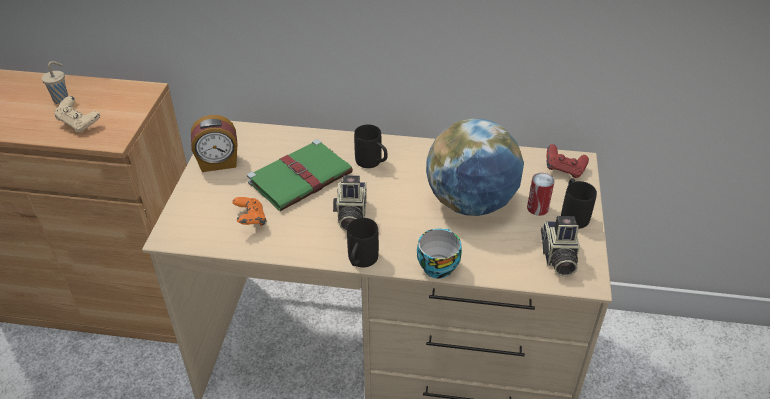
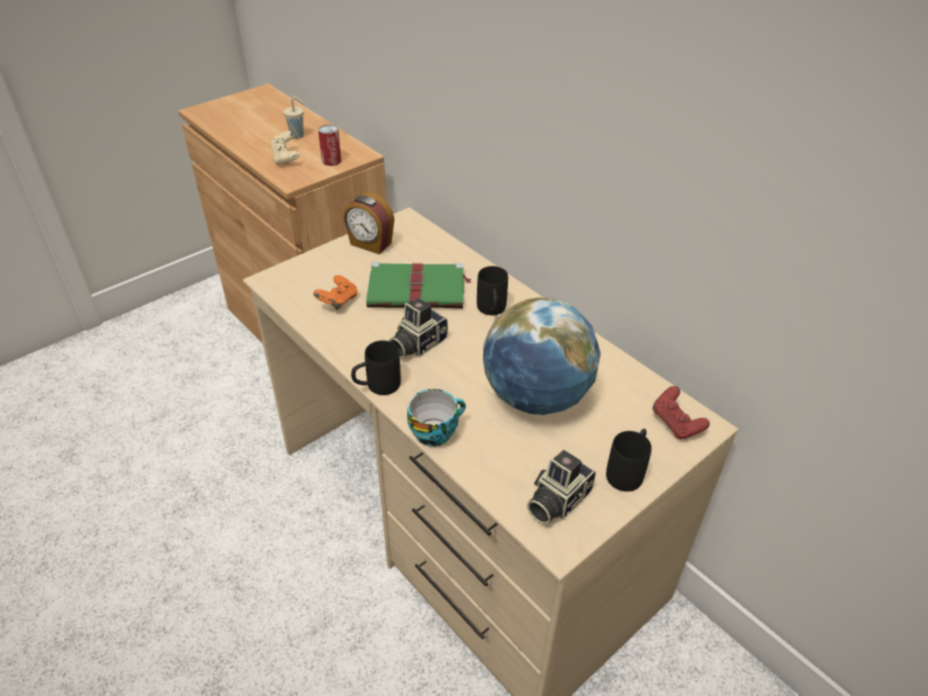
camera: 40 degrees right, 0 degrees up
(537, 208) = (597, 442): can -> can (331, 161)

